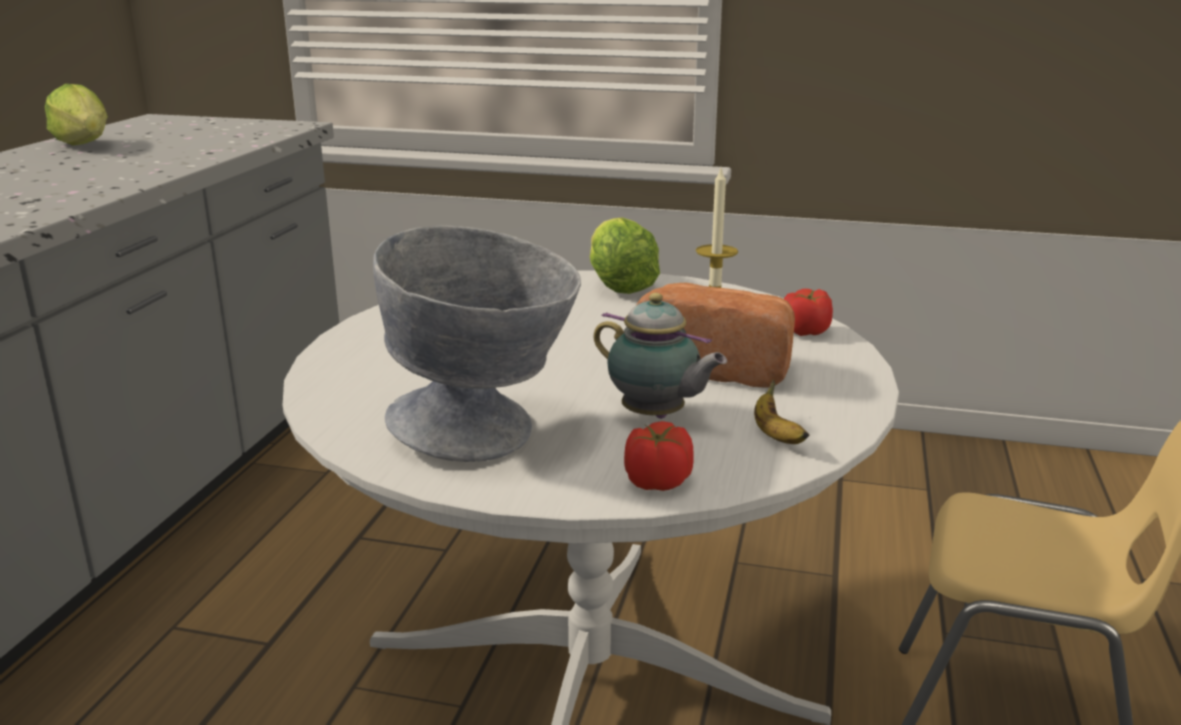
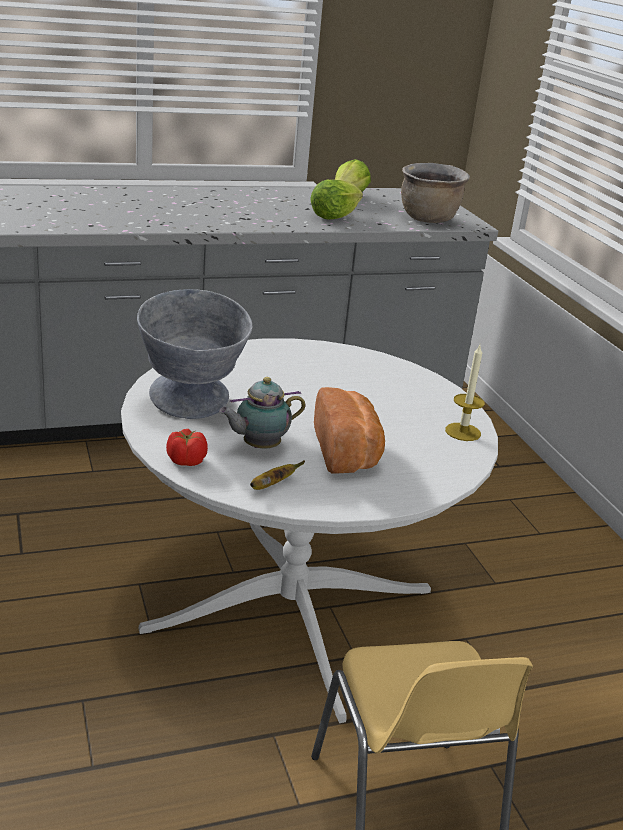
camera: 55 degrees right, 5 degrees up
(243, 134) = (428, 219): none -> brown cooking pot
(619, 286) = (437, 398): lettuce -> lettuce (333, 217)
(656, 417) = (258, 446): teapot -> teapot turned 60 degrees clockwise
(805, 331) = (441, 473): tomato -> none

